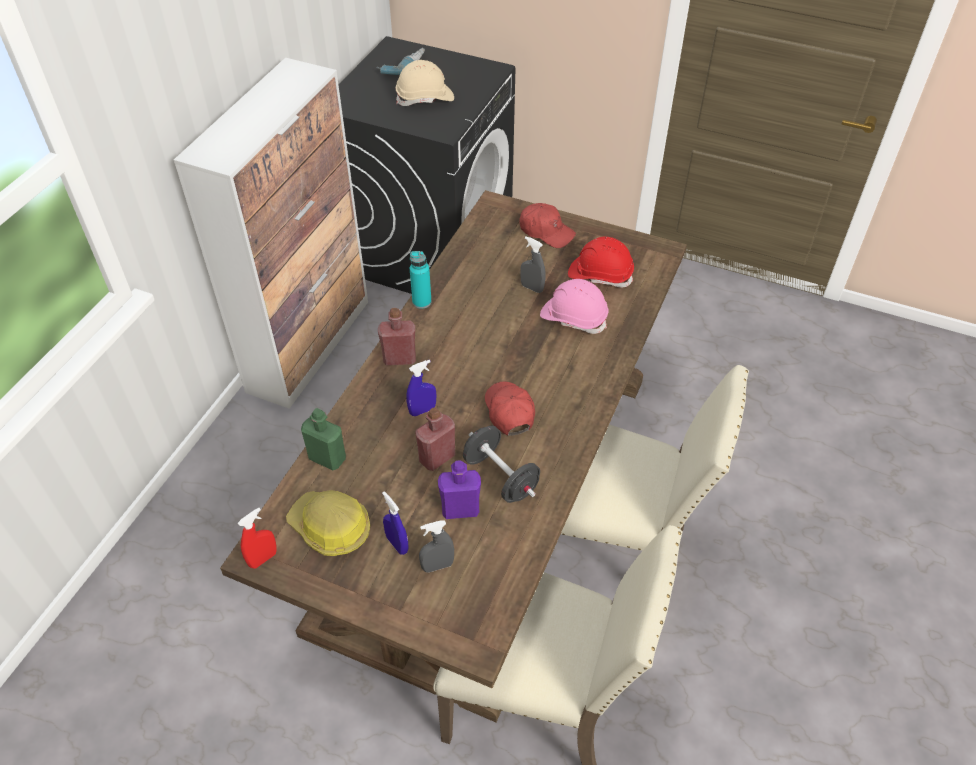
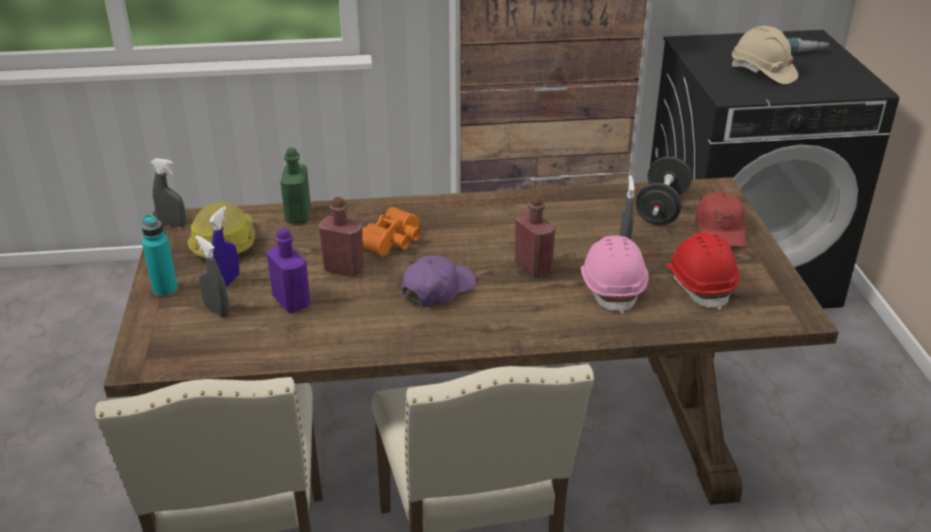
camera: 60 degrees right, 15 degrees down
(263, 559) = (173, 224): red spray bottle -> grey spray bottle
(399, 358) = (446, 209): red bottle -> red bottle (533, 266)
(422, 302) = (530, 196): turquoise bottle -> turquoise bottle (165, 290)
(422, 410) = (394, 242): blue spray bottle -> orange binoculars
(501, 477) = (349, 312): black dumbbell -> black dumbbell (661, 209)
(509, 412) = (437, 290): red cap -> purple cap

